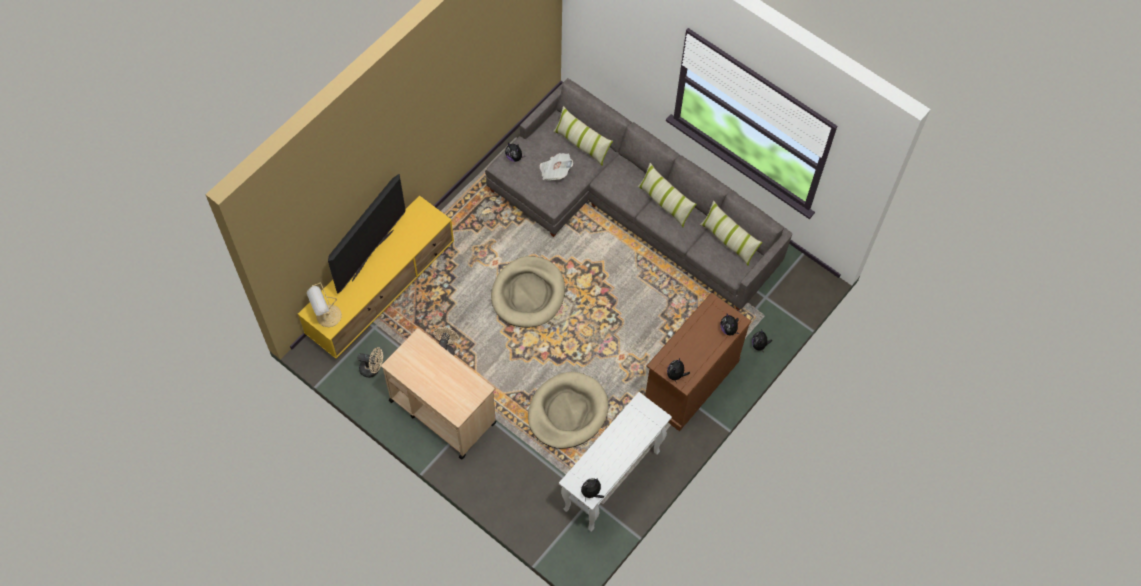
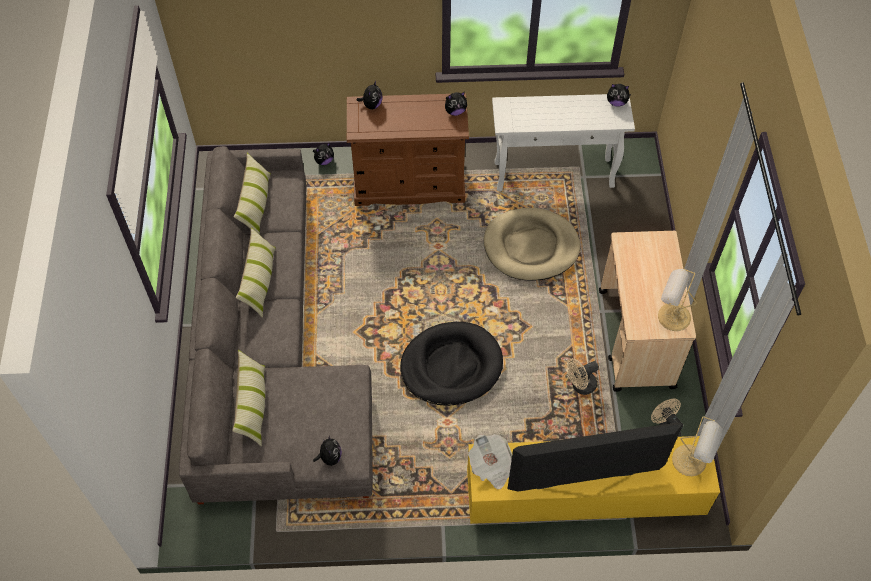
camera: 130 degrees left, 5 degrees down
(406, 366) = (672, 316): none -> table lamp
(528, 294) = (451, 366): beige dog bed -> black dog bed
(555, 171) = (312, 402): newspaper -> newspaper (491, 466)

